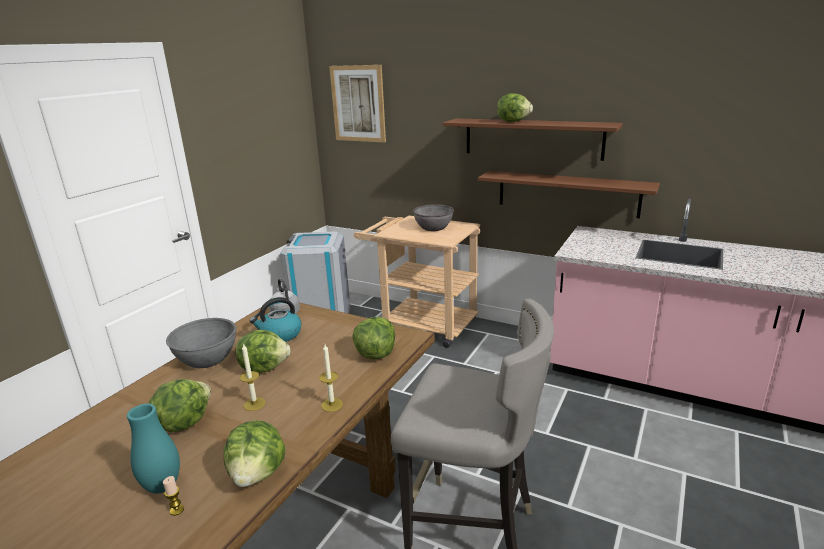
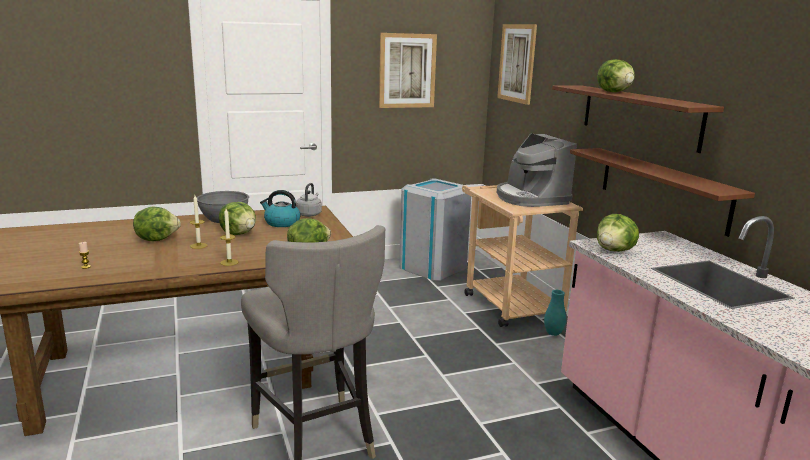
camera: 40 degrees right, 5 degrees down
(162, 486) = (99, 257): turquoise vase -> turquoise vase (553, 333)
(252, 127) = (407, 71): none -> picture
(258, 474) = (137, 271): lettuce -> lettuce (614, 251)
(433, 227) = (530, 198): grey bowl -> coffee machine

